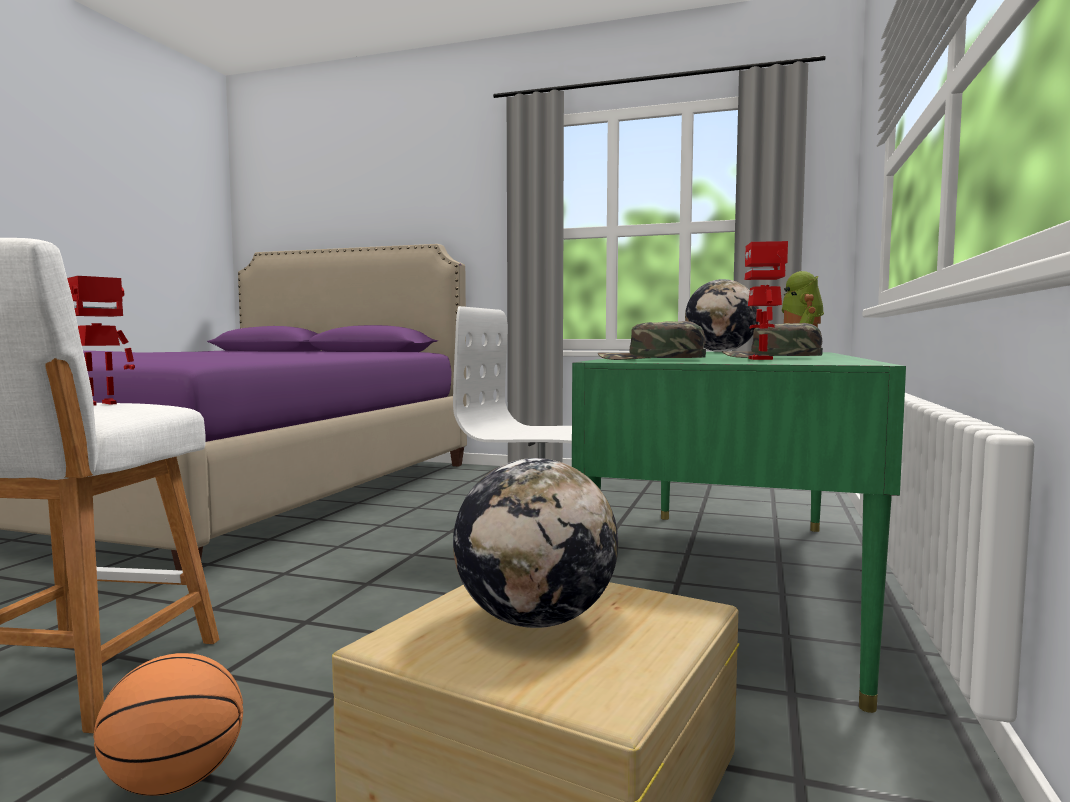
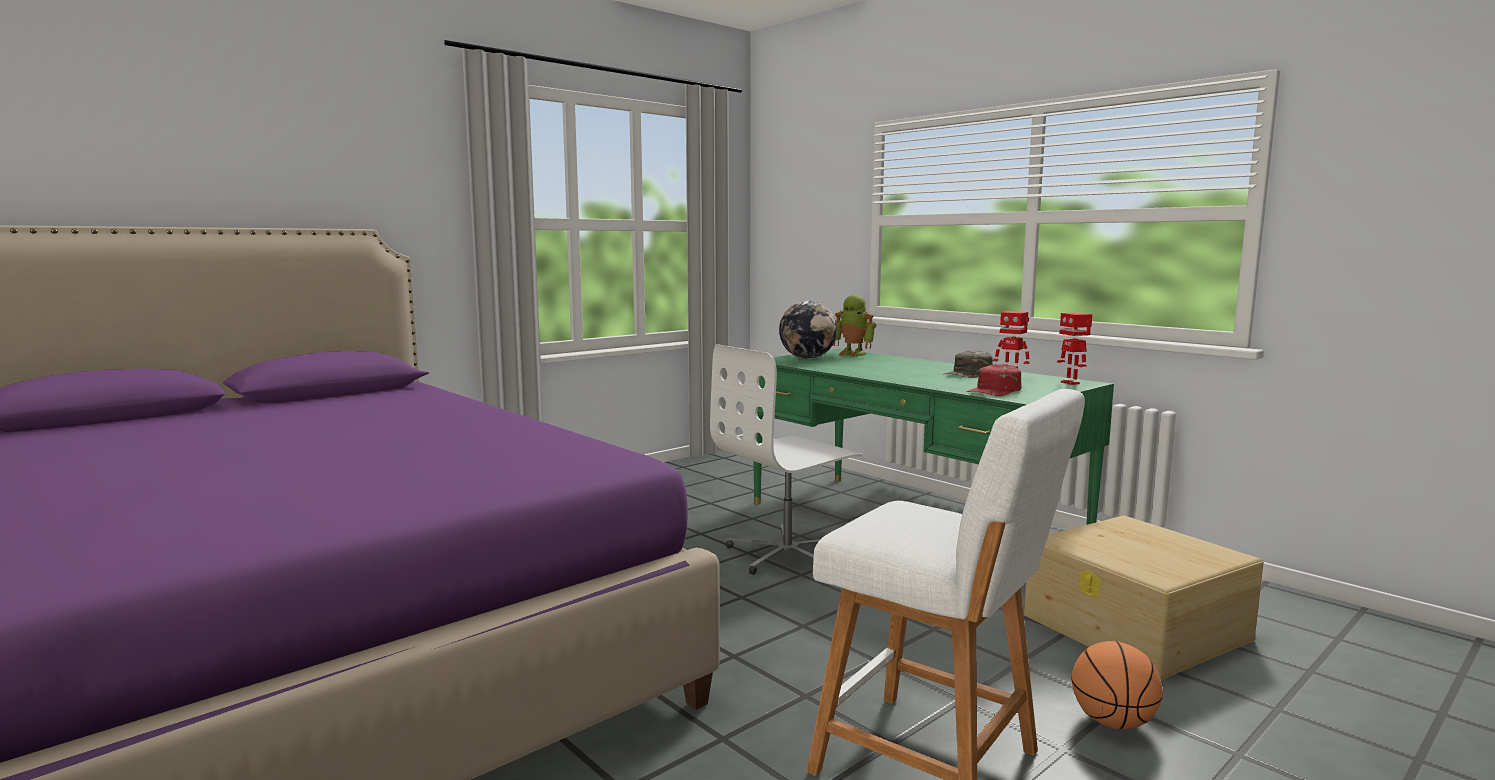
camera: 60 degrees left, 5 degrees up
(101, 404) = (930, 514): toy robot -> toy robot (1071, 383)
(536, 620) = (1137, 548): globe -> none
(651, 359) = (995, 391): green cap -> red cap

